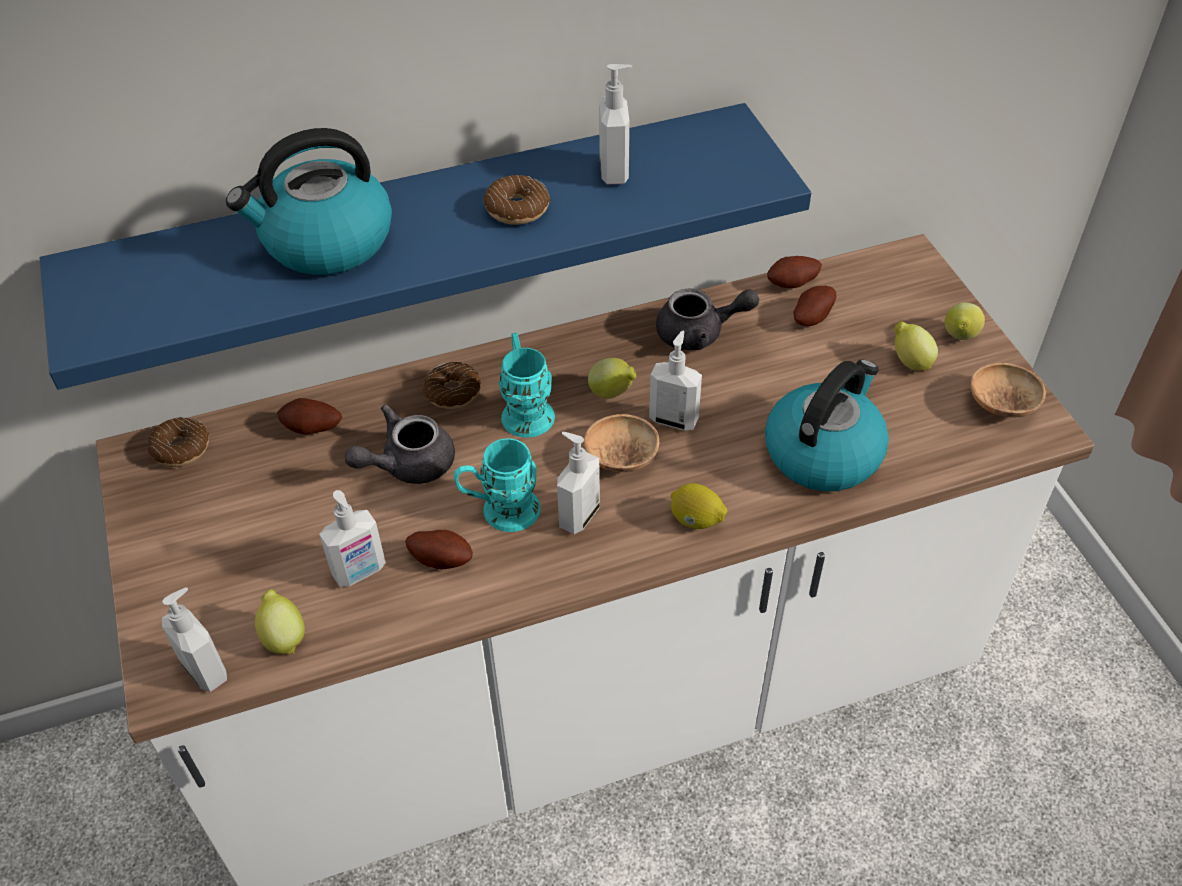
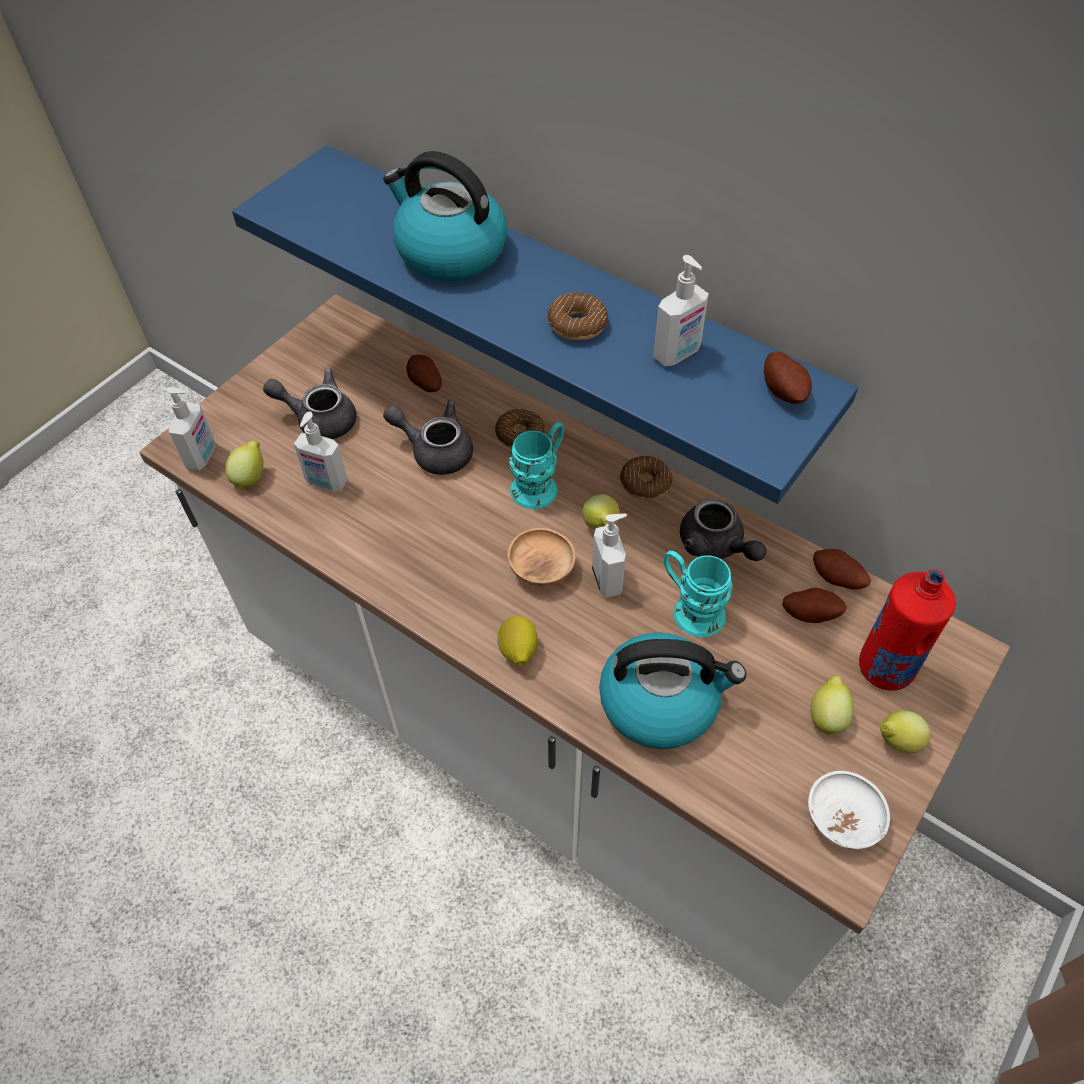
camera: 55 degrees right, 5 degrees up
(181, 449) = (358, 334): donut -> donut (645, 483)
(265, 537) = (319, 419): none -> grey teapot
(442, 558) = (368, 519): potato -> potato (784, 391)
(500, 511) = (433, 526): turquoise mug -> turquoise mug (690, 609)
(578, 515) = (465, 573): soap dispenser -> none
(892, 306) = (884, 668): none -> red bottle
(1002, 404) = (842, 819): brown bowl -> white bowl

